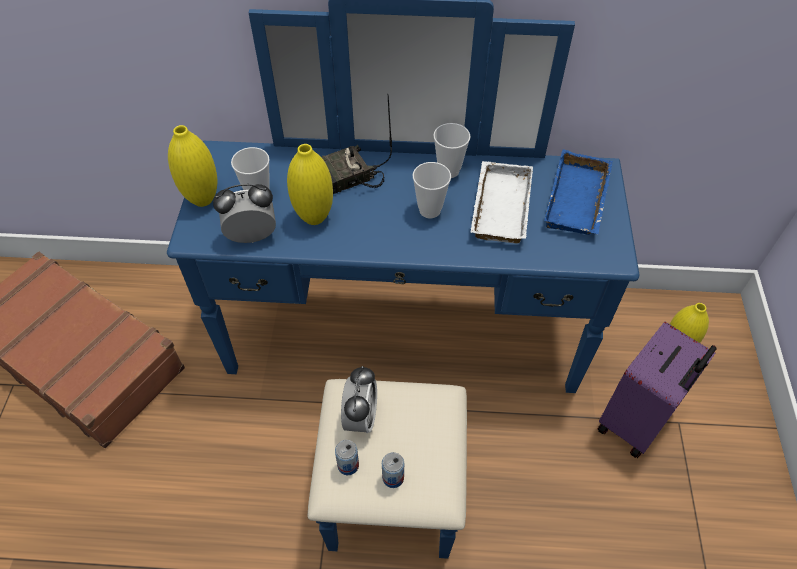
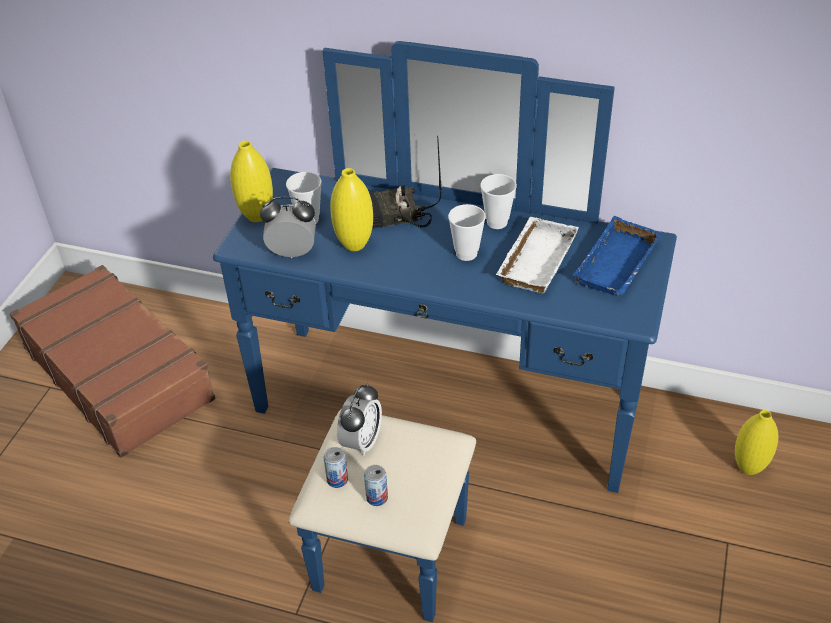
camera: 15 degrees right, 10 degrees down
(636, 422) = (678, 533): purple suitcase -> none

